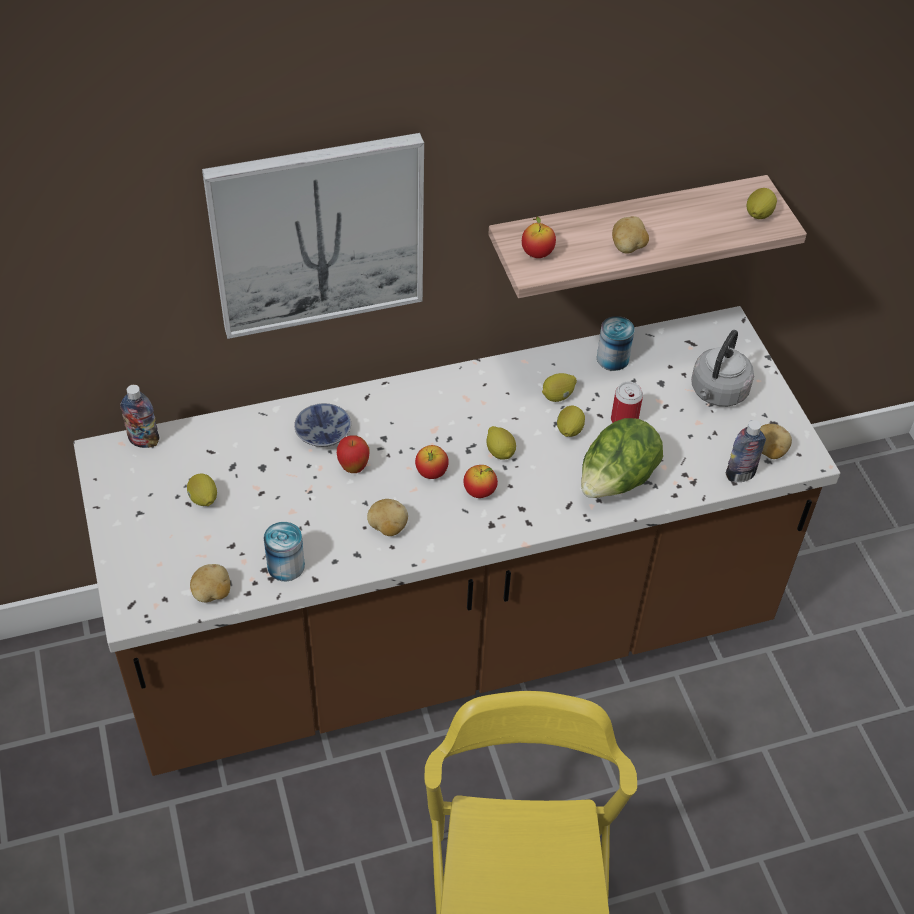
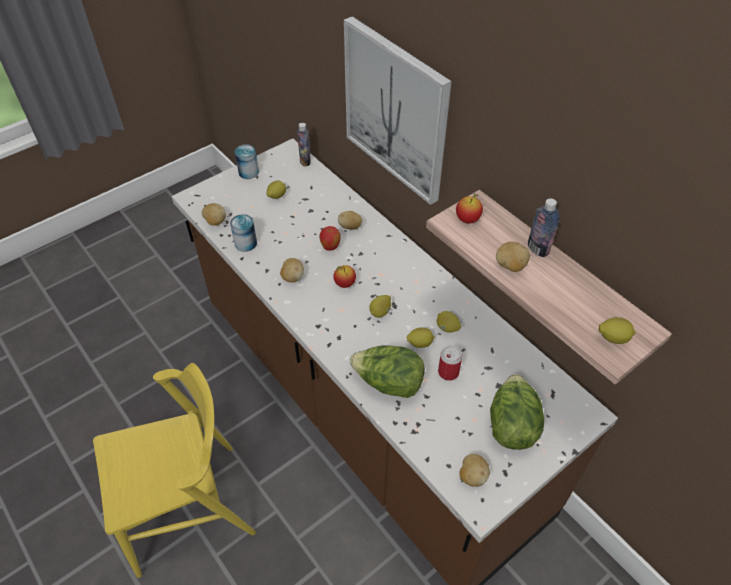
camera: 70 degrees right, 0 degrees up
(325, 433) = (350, 227): bowl -> potato
(479, 492) = (341, 312): apple -> none
(612, 358) = (503, 349): can -> can (248, 172)
(717, 393) = (511, 425): grey kettle -> lettuce
(740, 475) = (437, 461): bottle -> bottle (538, 249)

